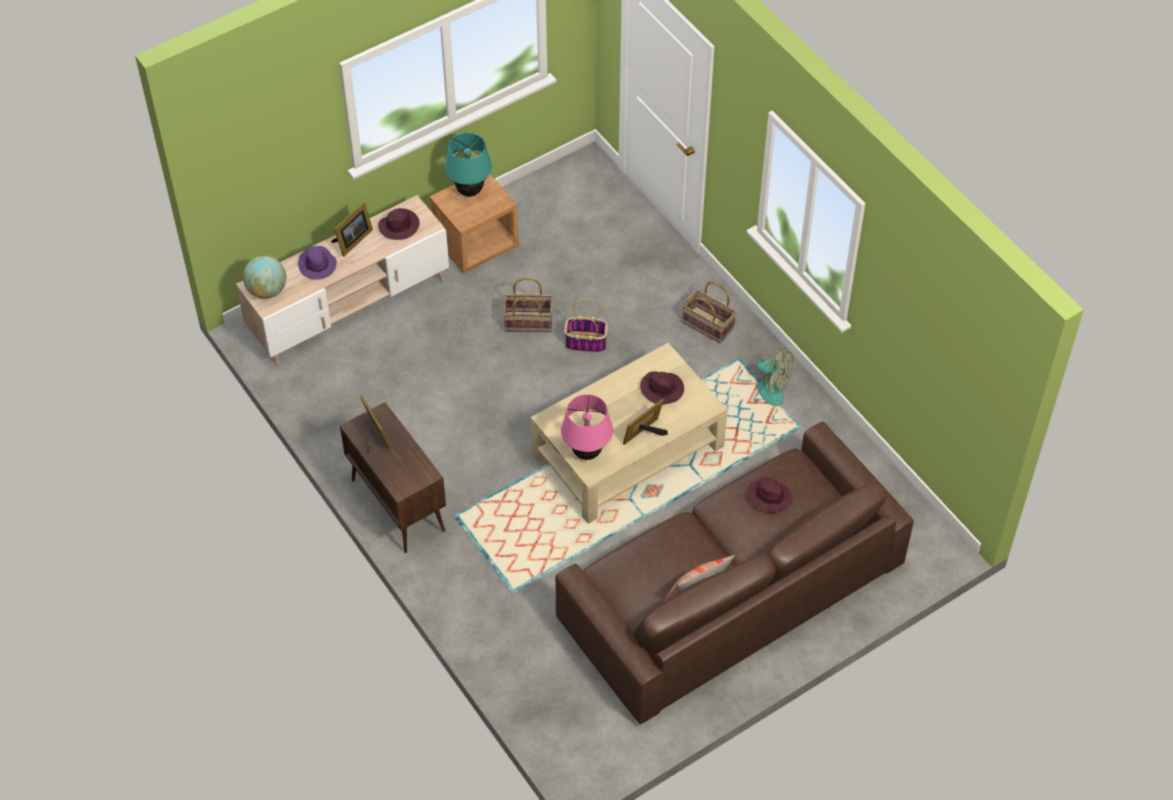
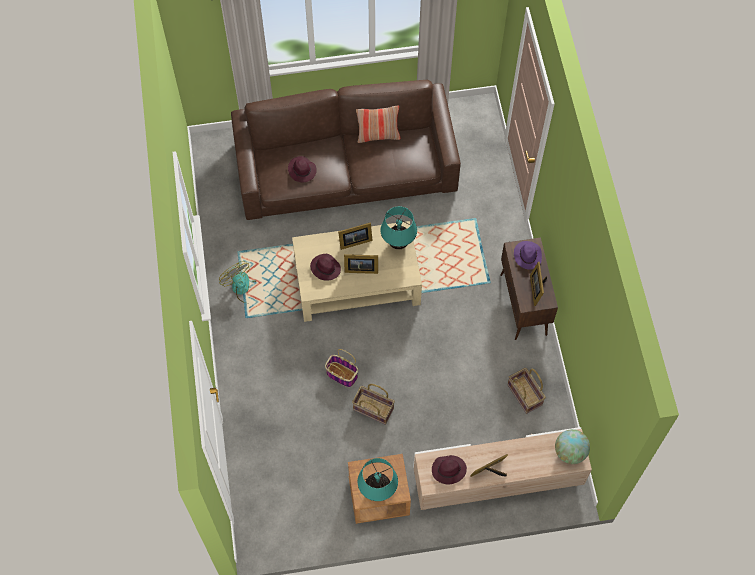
camera: 155 degrees left, 10 degrees up
(317, 265) = (524, 459): purple hat -> purple hat (527, 255)
(586, 453) = (398, 244): pink table lamp -> turquoise table lamp
(618, 405) = (360, 268): none -> picture frame
(707, 325) = (251, 352): basket -> basket (525, 394)

